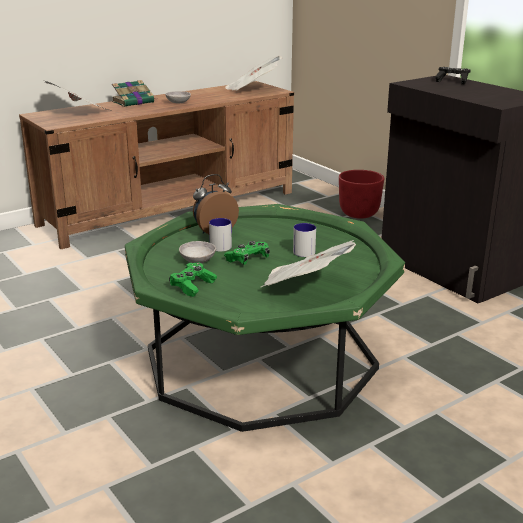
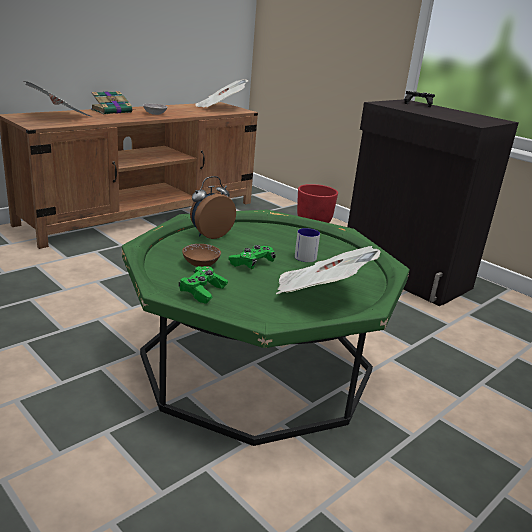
camera: 10 degrees left, 0 degrees up
(197, 261) = (201, 264): grey bowl -> brown bowl
(223, 245) = (222, 248): mug -> none

